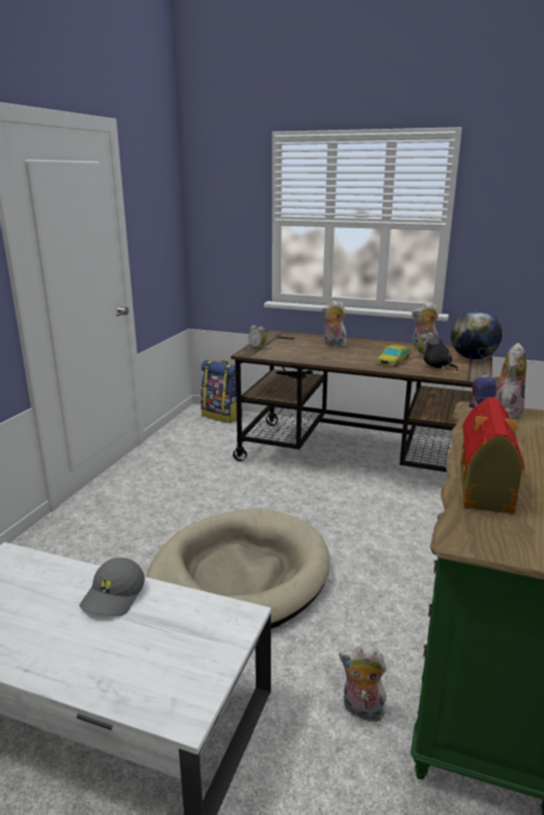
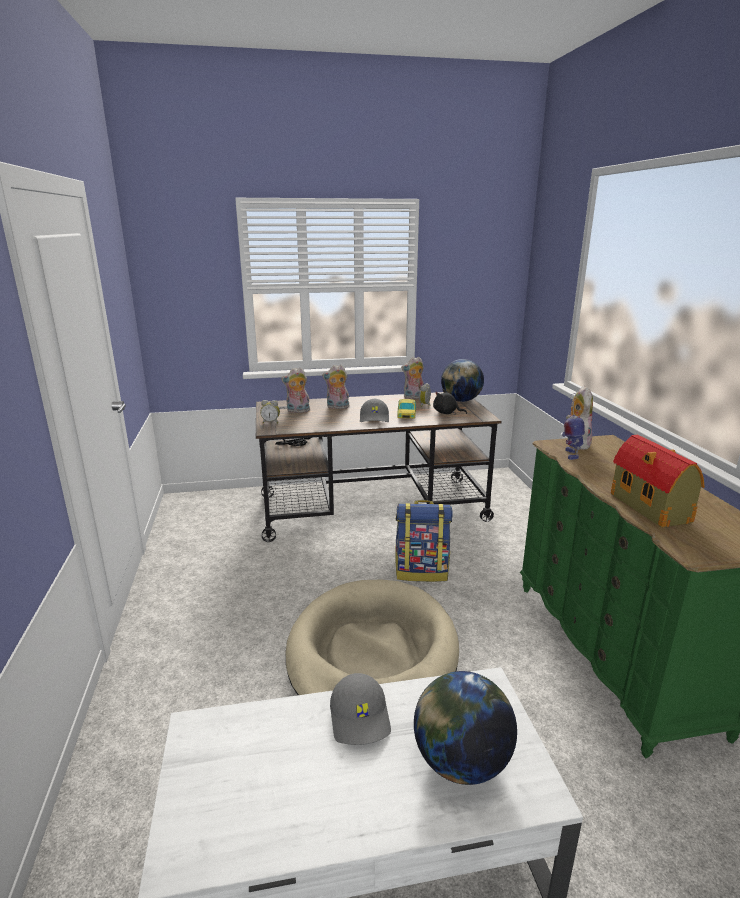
camera: 30 degrees left, 0 degrees up
(149, 659) = (460, 761): none -> globe
(222, 416) = (209, 499): backpack -> backpack (422, 571)
(355, 359) = (375, 418): none -> grey cap
(361, 710) = (567, 726): plush toy -> plush toy (297, 411)

